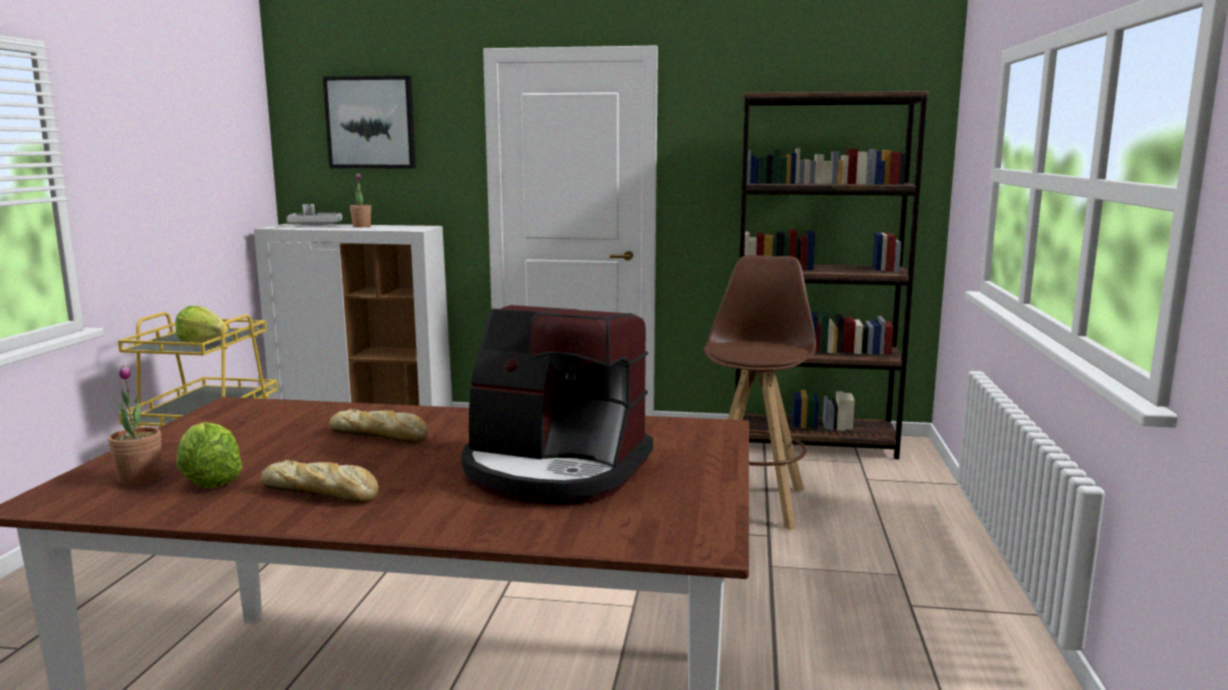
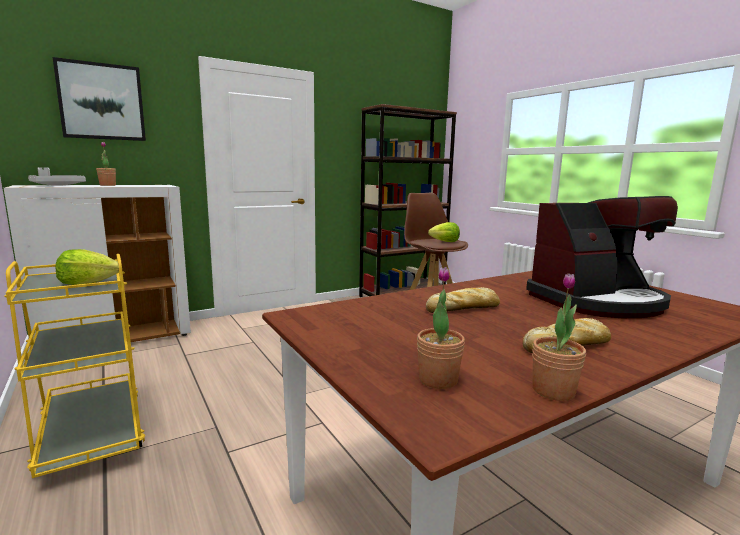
camera: 40 degrees left, 0 degrees up
(171, 513) = (553, 391): none -> potted plant
(209, 480) = (484, 362): lettuce -> lettuce (445, 241)

